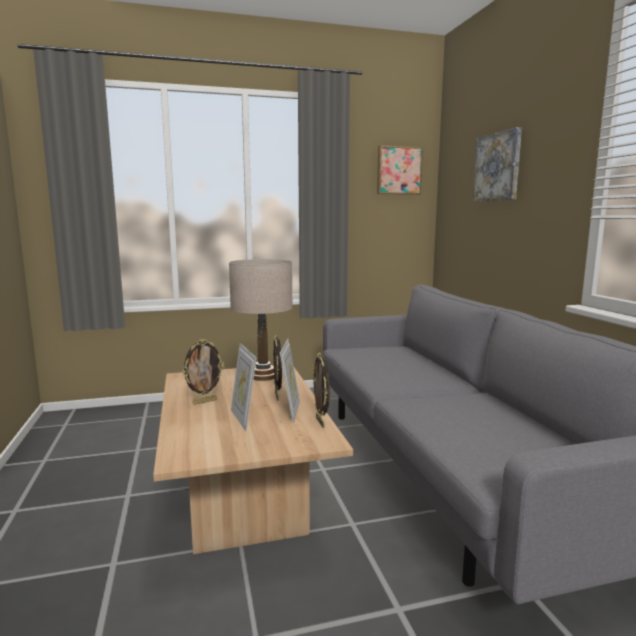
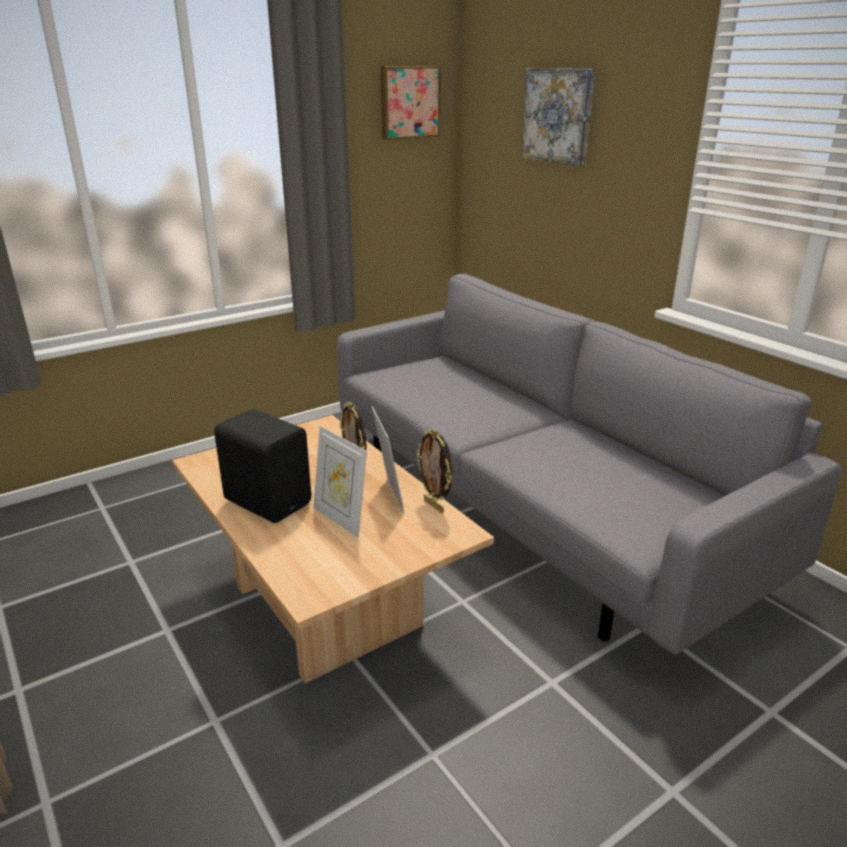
camera: 20 degrees left, 15 degrees up
(204, 401) = (268, 500): picture frame -> black speaker
(263, 376) = (311, 442): beige table lamp -> none

